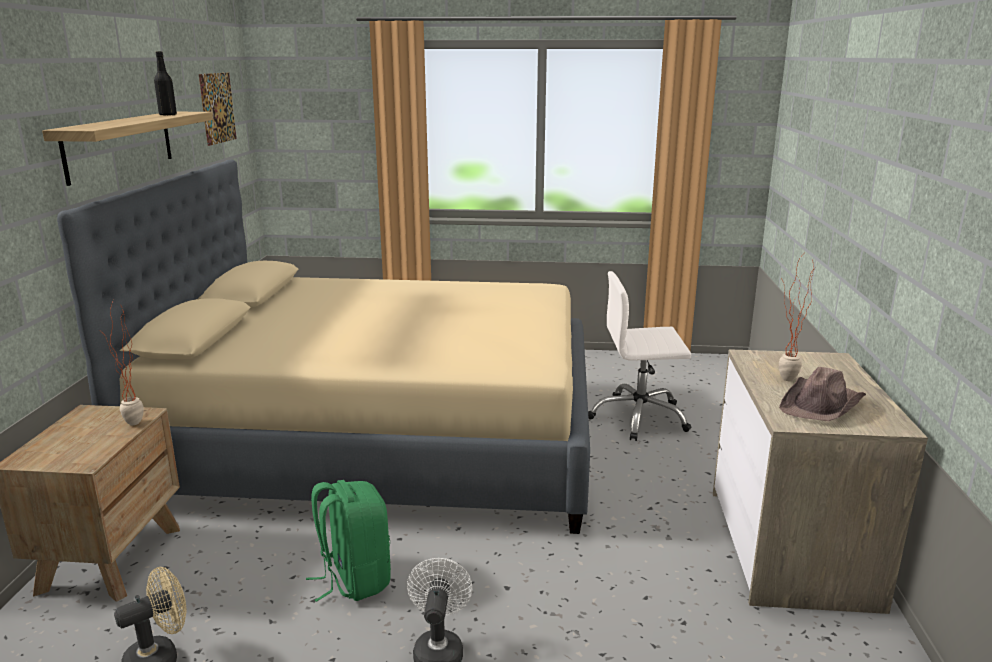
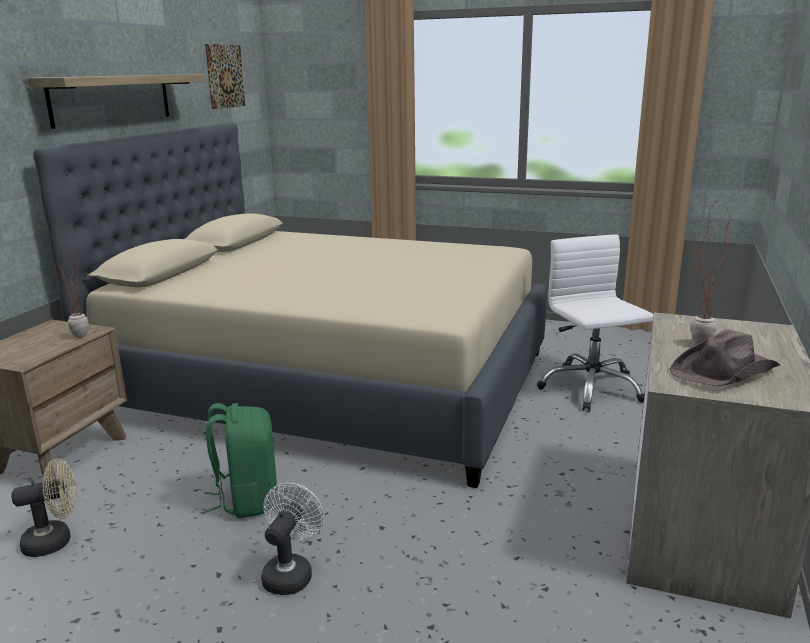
camera: 15 degrees right, 0 degrees up
(168, 115) = (158, 74): black bottle -> none
(639, 418) = (590, 388): white office chair -> white office chair turned 60 degrees clockwise

